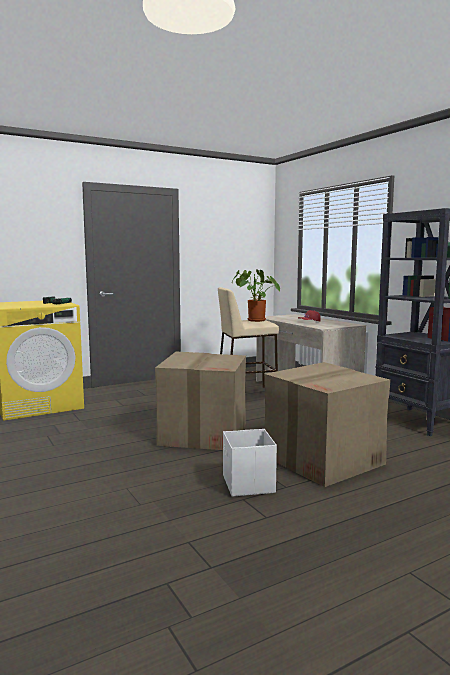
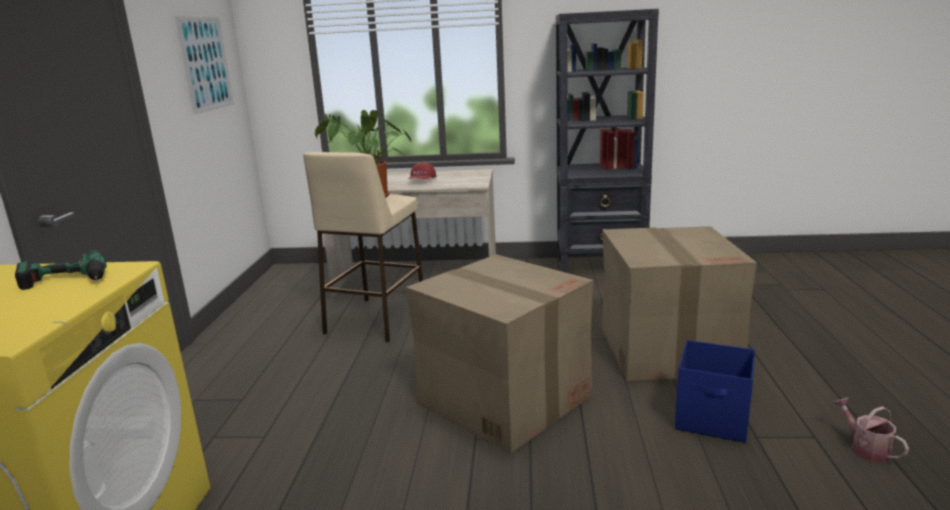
camera: 55 degrees left, 10 degrees up
(237, 243) = (206, 64): none -> picture
(248, 484) = (713, 420): white storage box -> blue storage box
(272, 536) = (865, 448): none -> watering can

